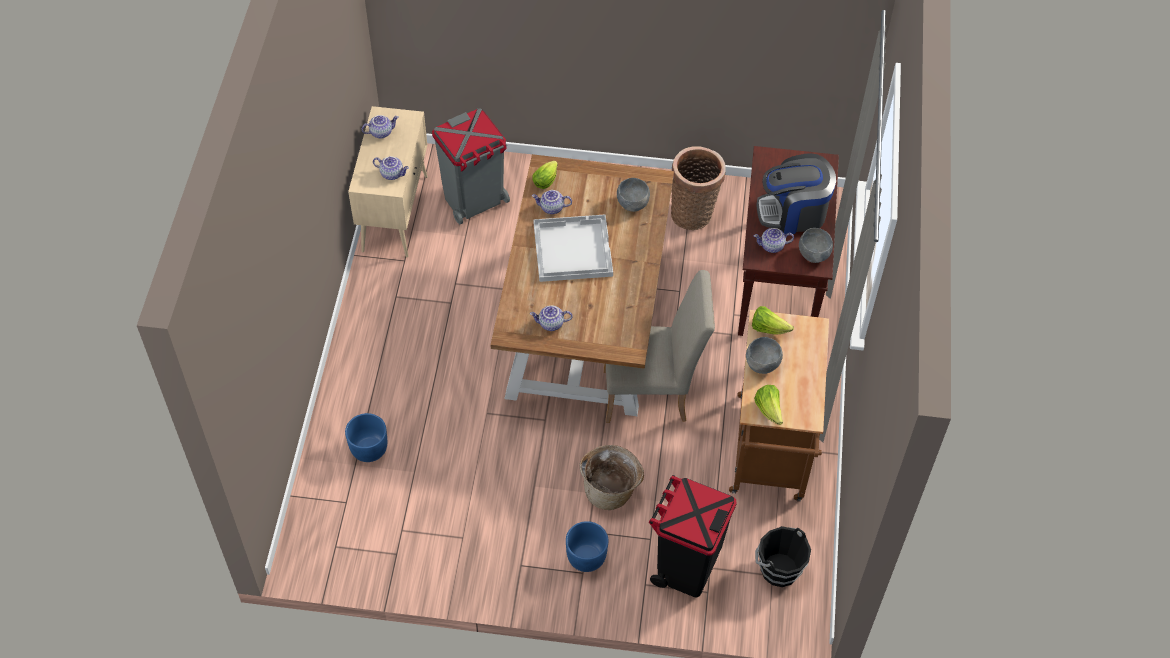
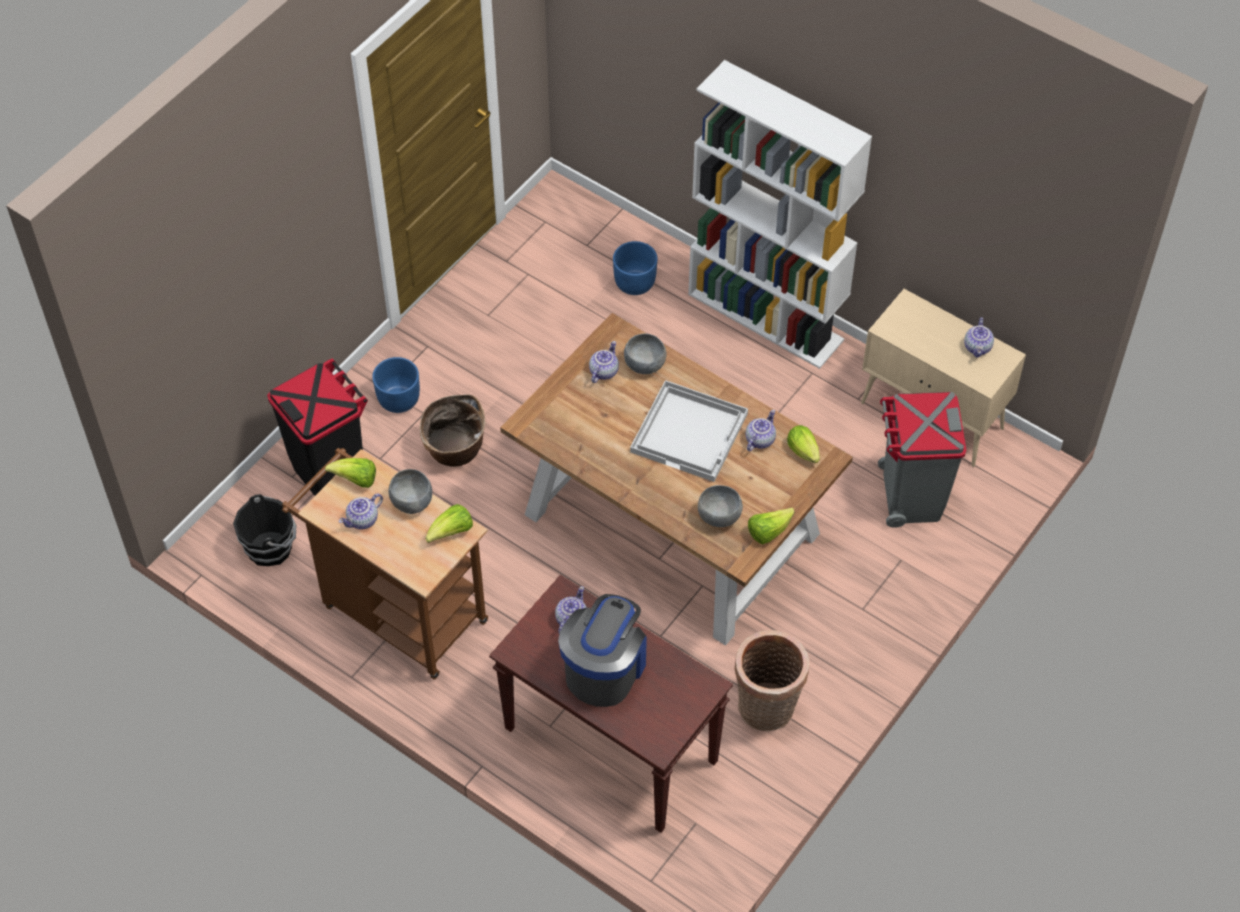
camera: 120 degrees right, 0 degrees up
(356, 346) = (766, 317): none -> white bookcase
(392, 173) = (908, 334): teapot -> teapot (363, 520)
(625, 174) = (768, 531): none -> lettuce
(652, 395) = (540, 541): beige chair -> none
(813, 255) = (532, 653): grey bowl -> grey bowl (644, 365)

